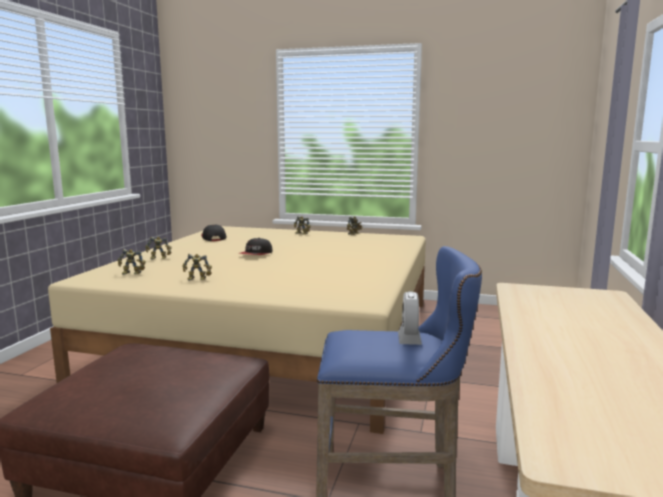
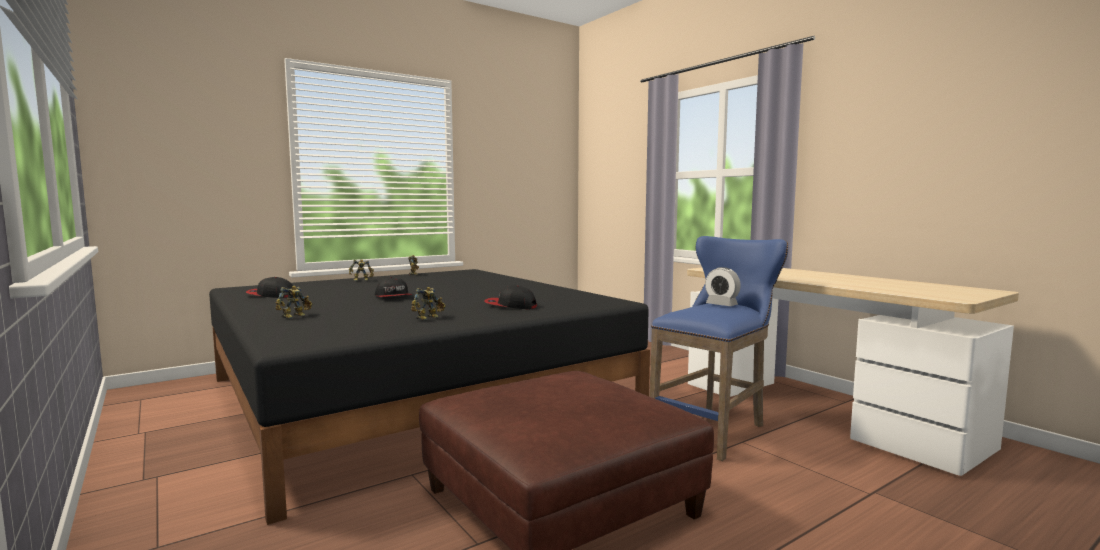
camera: 50 degrees left, 5 degrees down
(131, 273) = (330, 330): toy robot -> none
(275, 338) = (415, 395): beige bed -> black bed
(279, 282) = (510, 306): none -> cap

